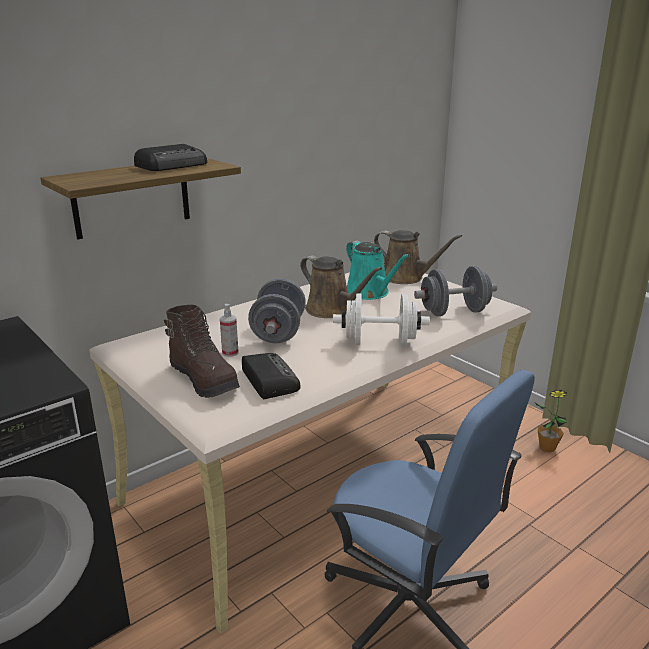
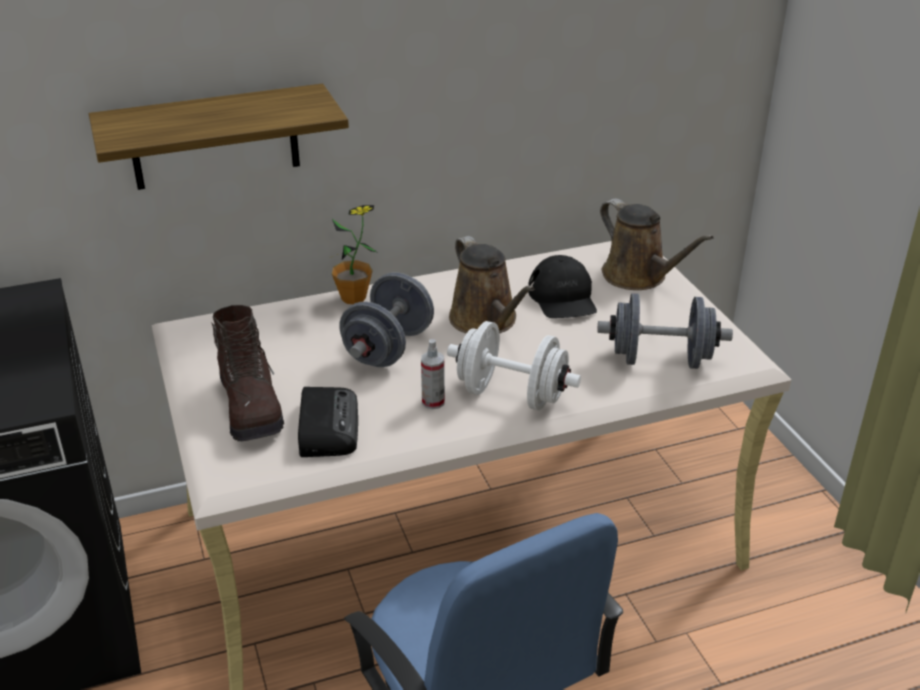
camera: 20 degrees right, 10 degrees up
(173, 165) = (264, 104): radio -> none
(230, 353) = (307, 370): spray bottle -> spray bottle (433, 402)
(370, 293) = (563, 298): turquoise watering can -> black cap
(547, 448) = (813, 578): potted plant -> potted plant (353, 298)

